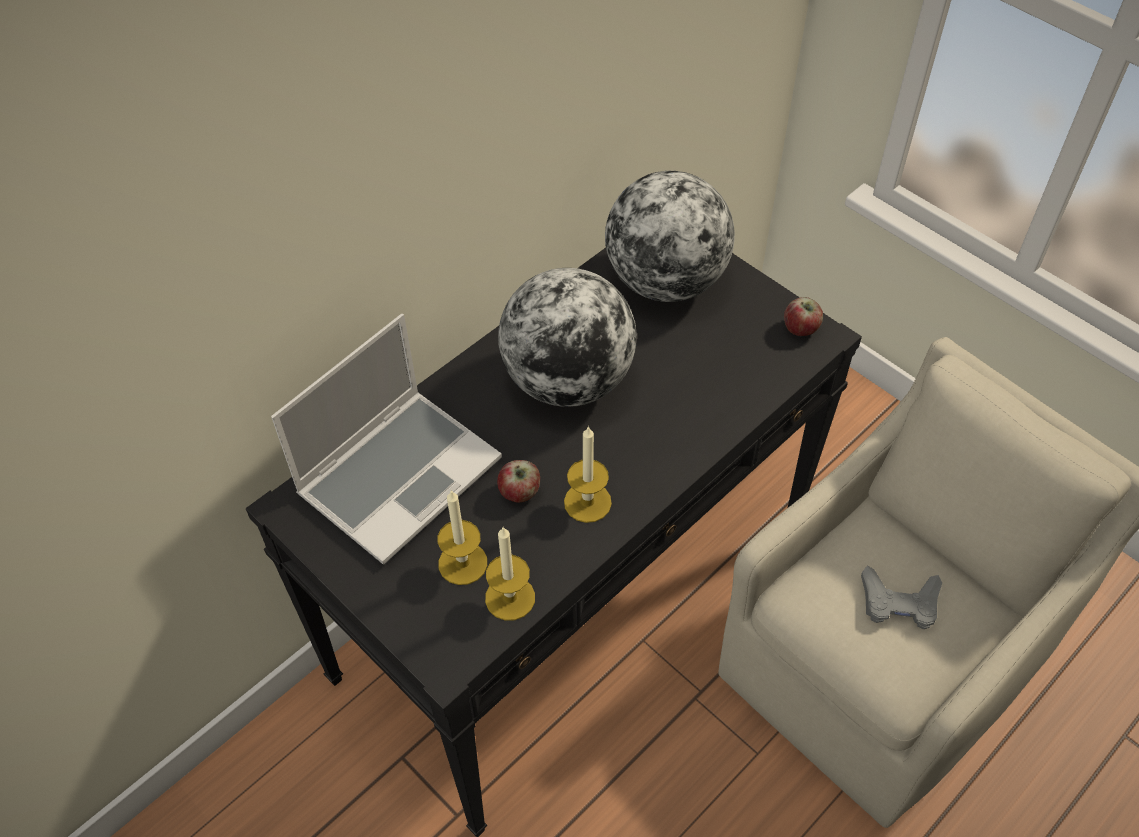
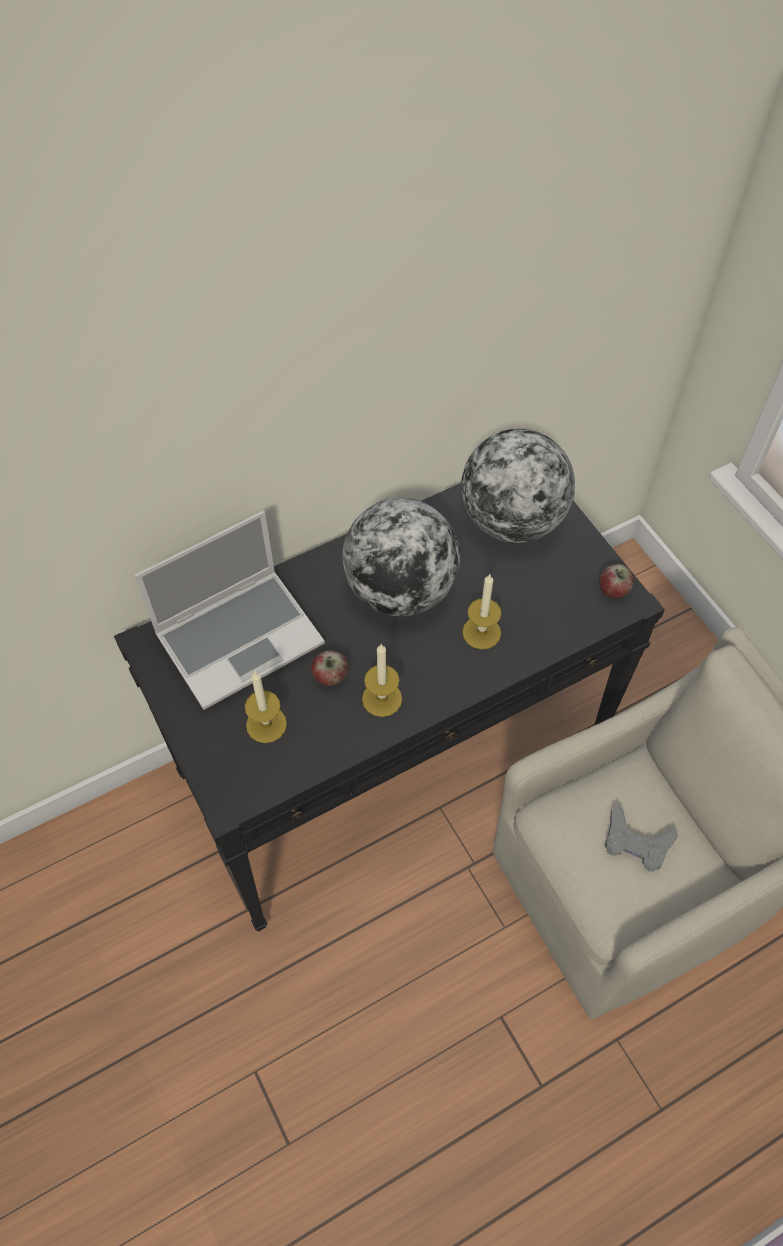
camera: 15 degrees right, 5 degrees up
(510, 598) = (294, 763): candle -> candle (481, 632)

